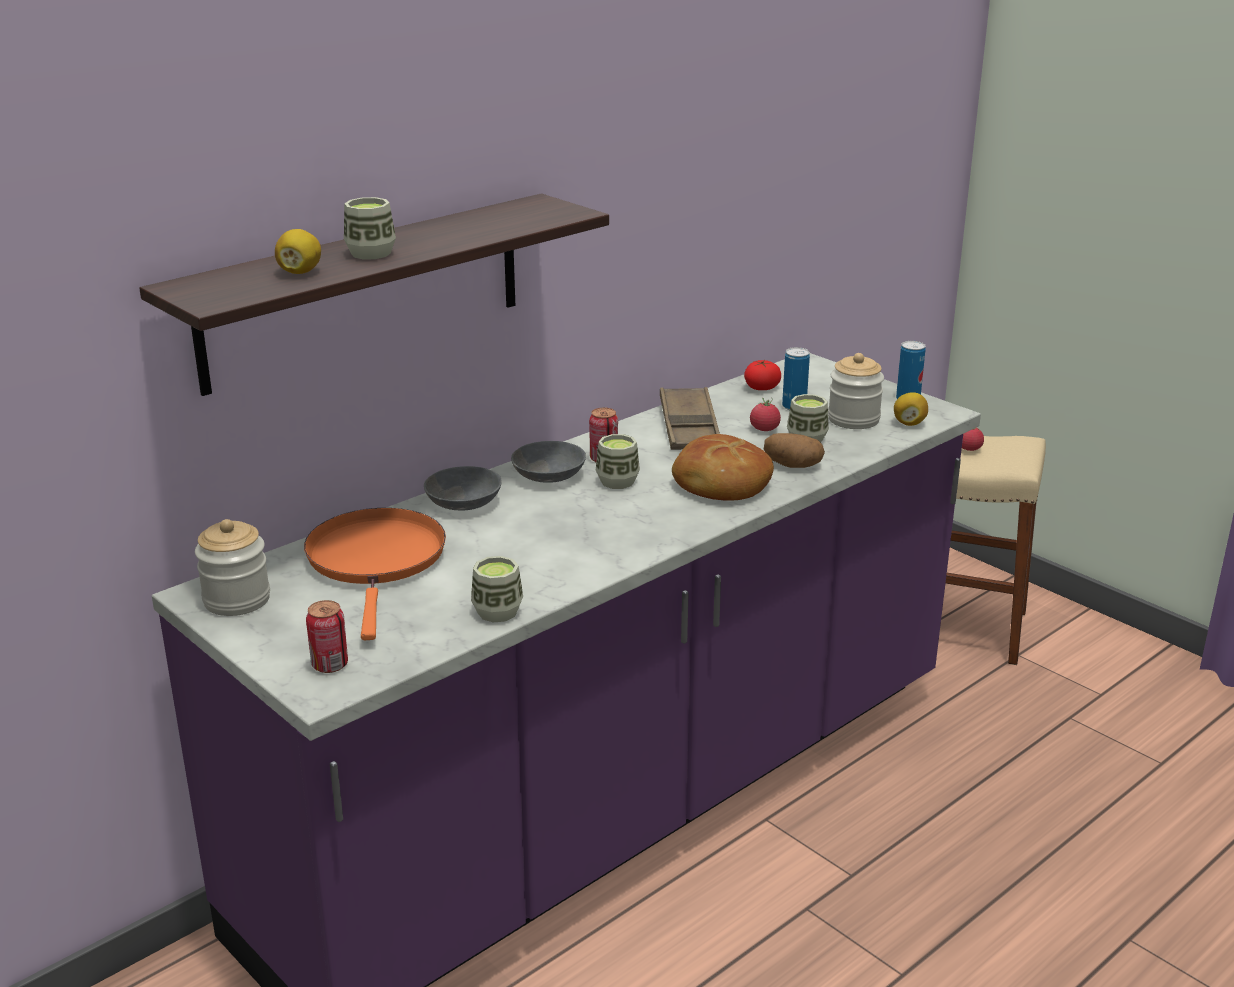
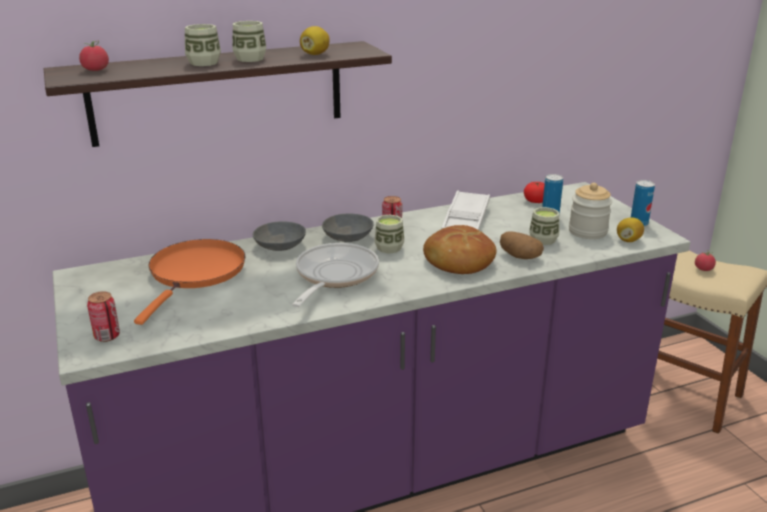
camera: 20 degrees right, 0 degrees up
(237, 600) = (94, 283): jar -> none
(300, 272) = (145, 68): lemon -> lemon (315, 54)
(497, 612) = (239, 321): cup -> cup (250, 59)
(574, 531) = (334, 276): none -> frying pan
(689, 427) = (466, 220): brown tray -> white tray
(764, 429) = (517, 228): tomato -> tomato (96, 70)

